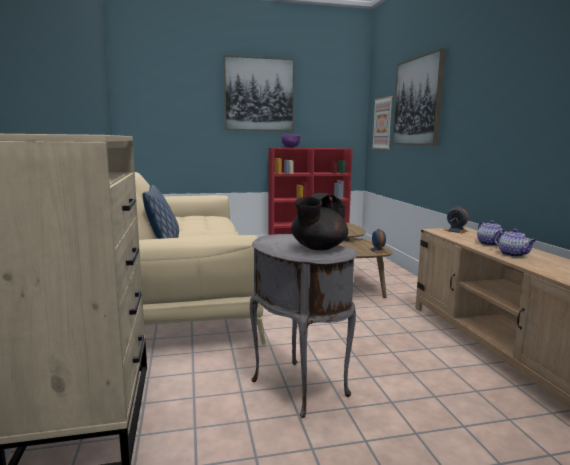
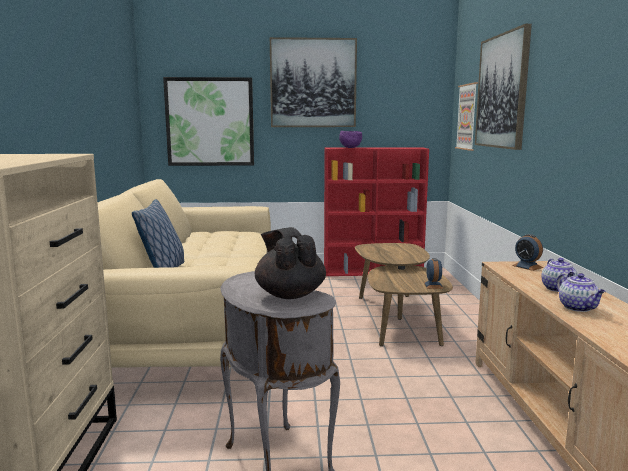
camera: 10 degrees right, 0 degrees up
(172, 125) = (210, 122): none -> picture
(318, 248) = (289, 294): black teapot -> black teapot turned 105 degrees clockwise

